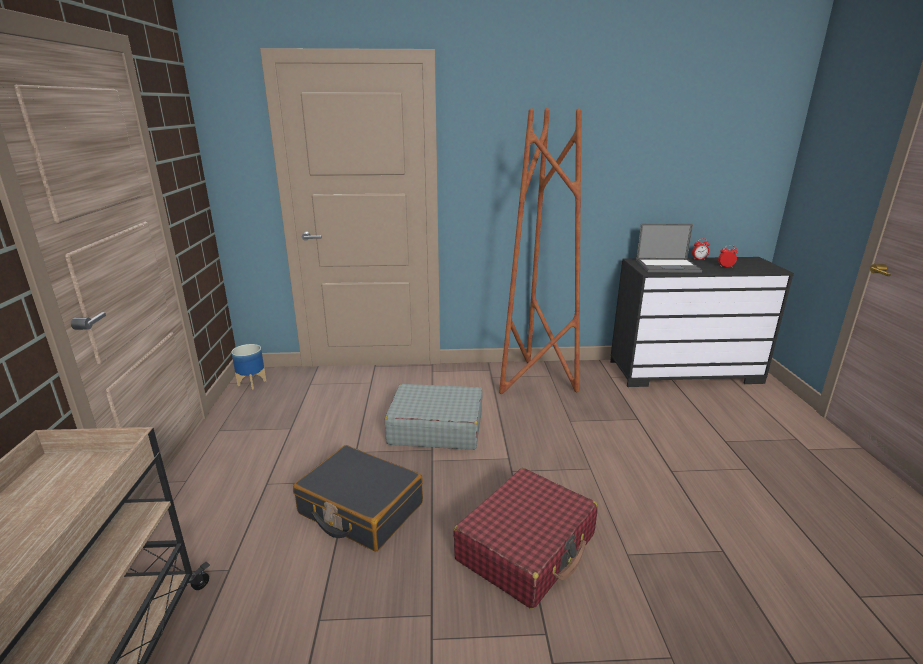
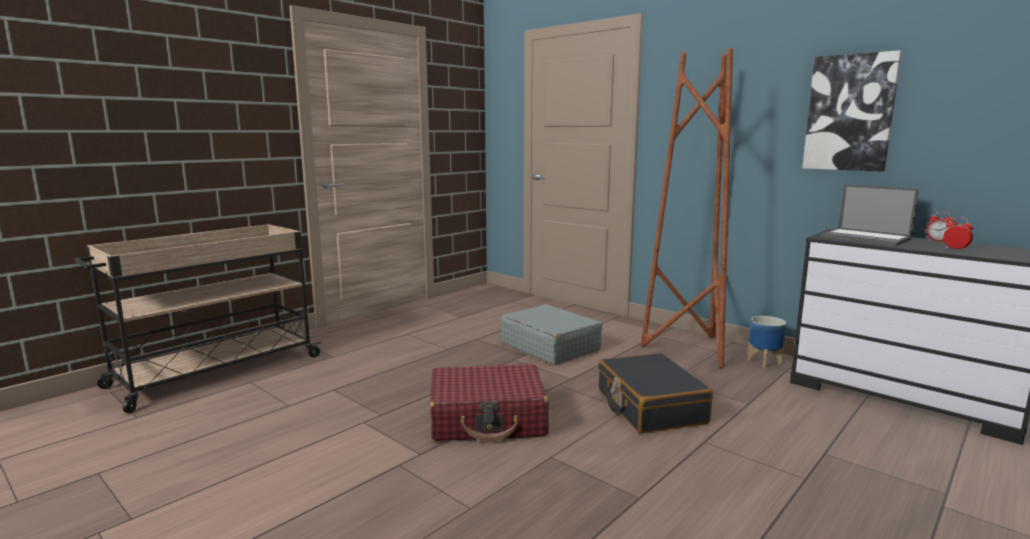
camera: 45 degrees right, 10 degrees down
(252, 383) = (480, 291): planter -> planter (764, 362)
(360, 509) = (430, 361): black suitcase -> black suitcase (650, 406)
(636, 163) = (850, 113): none -> picture

